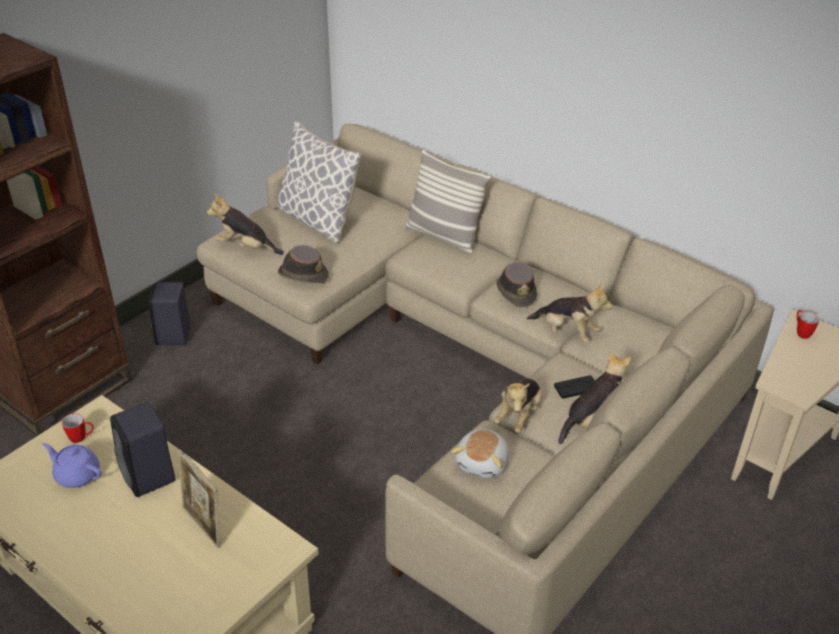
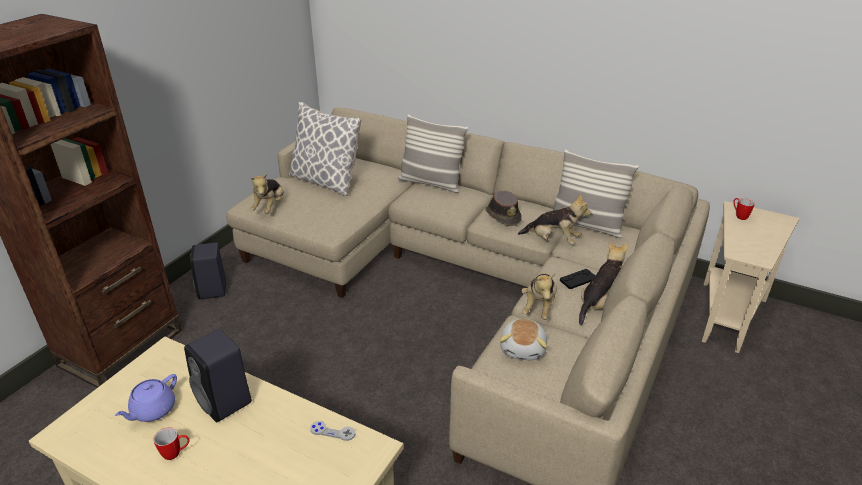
camera: 10 degrees left, 5 degrees down
(77, 475) = (152, 410): purple teapot -> purple teapot turned 75 degrees counterclockwise
(82, 438) = (152, 376): mug -> mug (176, 453)
(204, 526) = (289, 439): picture frame -> none
(246, 247) = (270, 207): plush toy -> plush toy turned 90 degrees counterclockwise
(249, 525) = (332, 431): none -> grey game controller
(303, 274) = (323, 221): brown hat -> none
(614, 318) = (586, 226): none -> pillow

